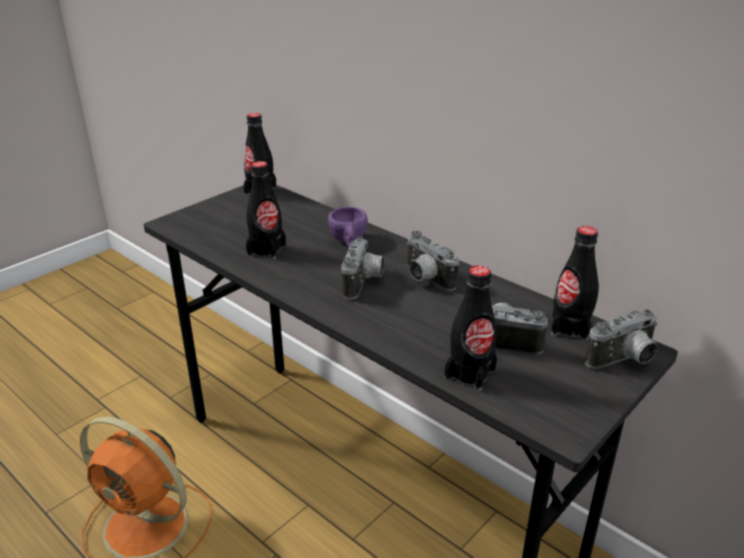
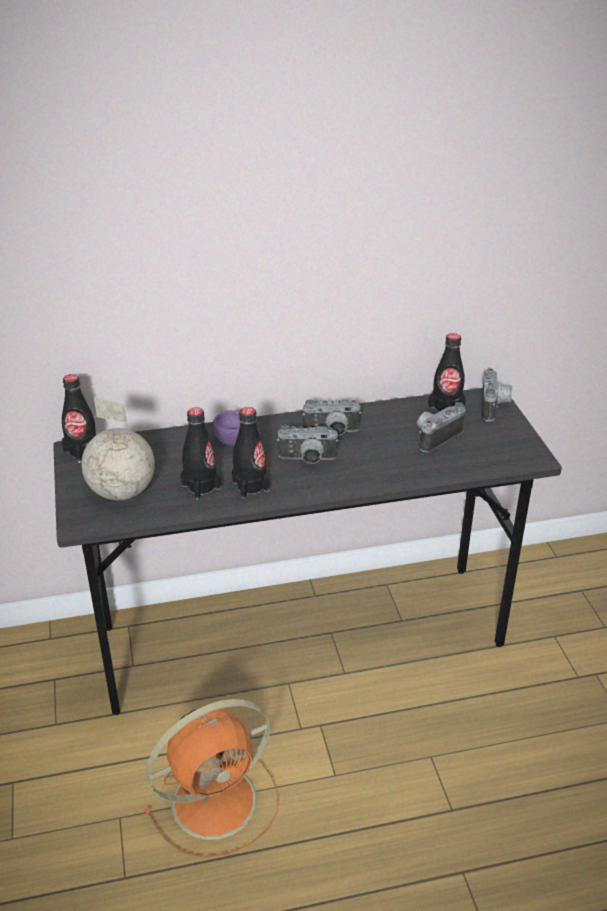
camera: 55 degrees left, 5 degrees up
(225, 223) = (121, 492): none -> globe
(364, 283) = (307, 460): camera -> camera turned 135 degrees clockwise
(470, 374) = (456, 465): black bottle -> black bottle (250, 486)

